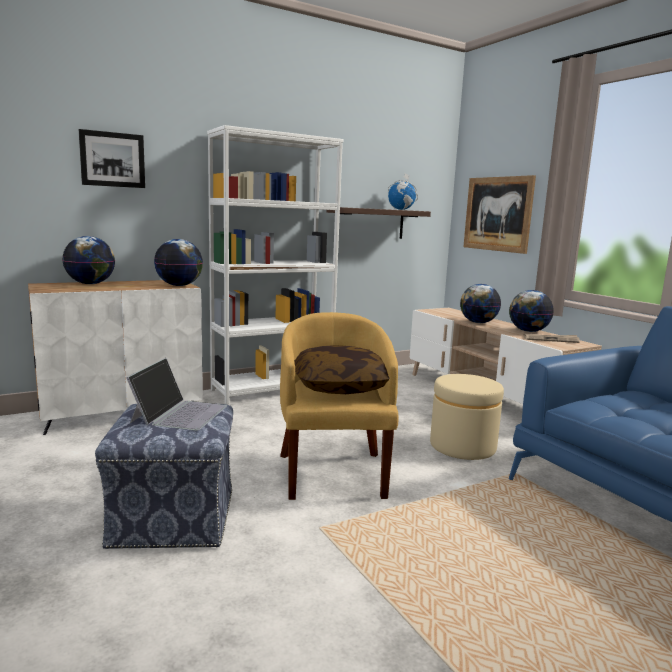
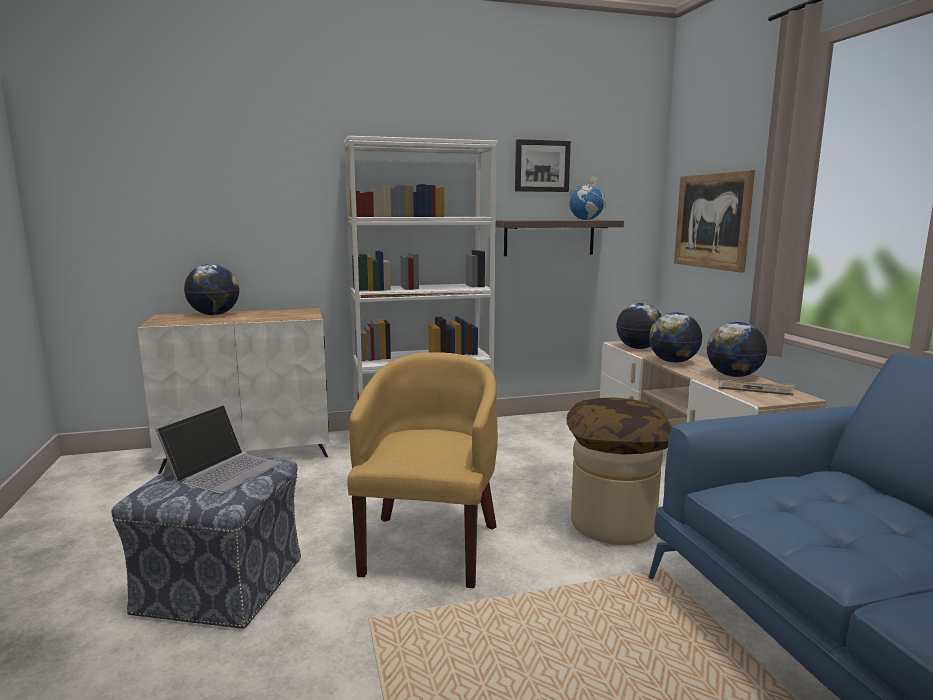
camera: 15 degrees right, 0 degrees up
(112, 159) = (240, 181): picture -> picture (541, 166)
(179, 285) = (303, 316): globe -> globe (638, 348)
(340, 386) = (427, 444): pillow -> pillow (617, 443)

